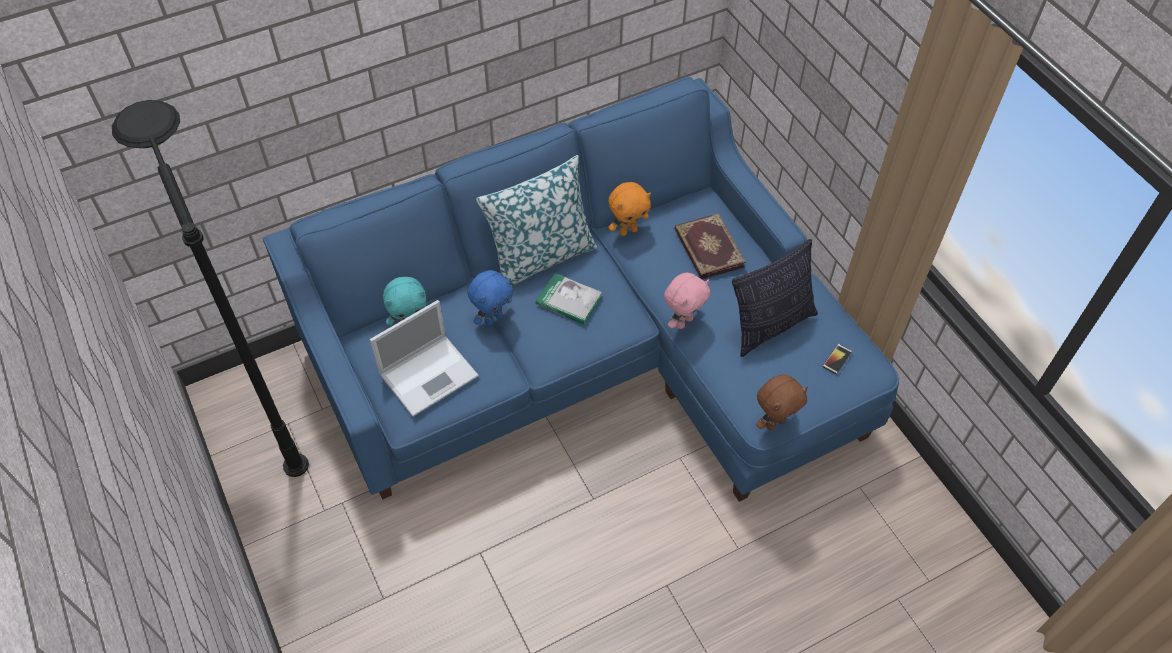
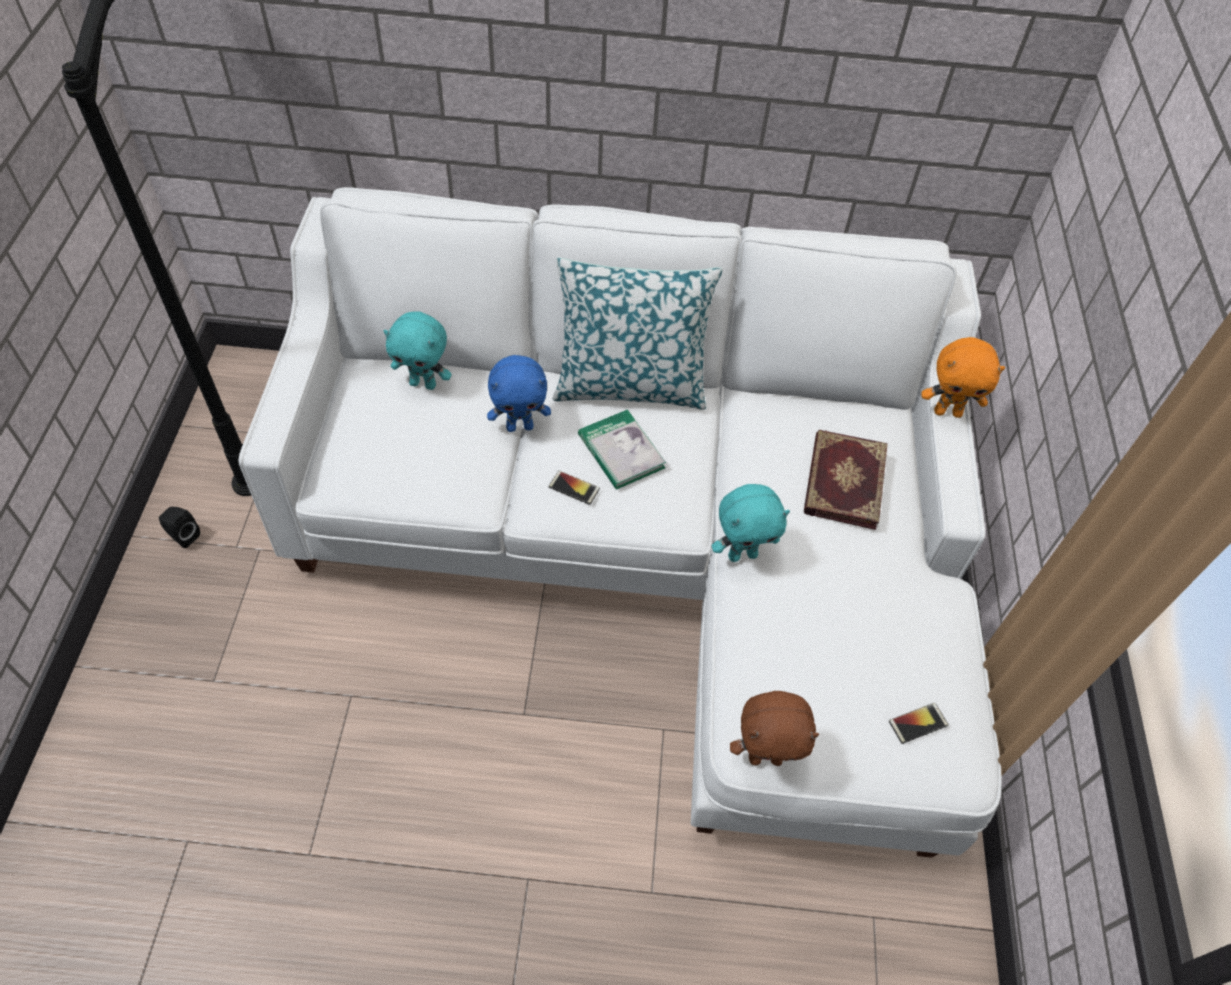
camera: 30 degrees right, 0 degrees up
(280, 525) = (183, 536): none -> black speaker
(430, 374) = (396, 448): laptop -> none
(558, 337) = (574, 488): none -> phone
(593, 354) = (652, 544): blue sofa -> white sofa
(628, 231) = (759, 409): orange plush toy -> orange plush toy (948, 412)
(683, 321) = (742, 554): pink plush toy -> turquoise plush toy
(770, 325) = (855, 624): pillow -> none

